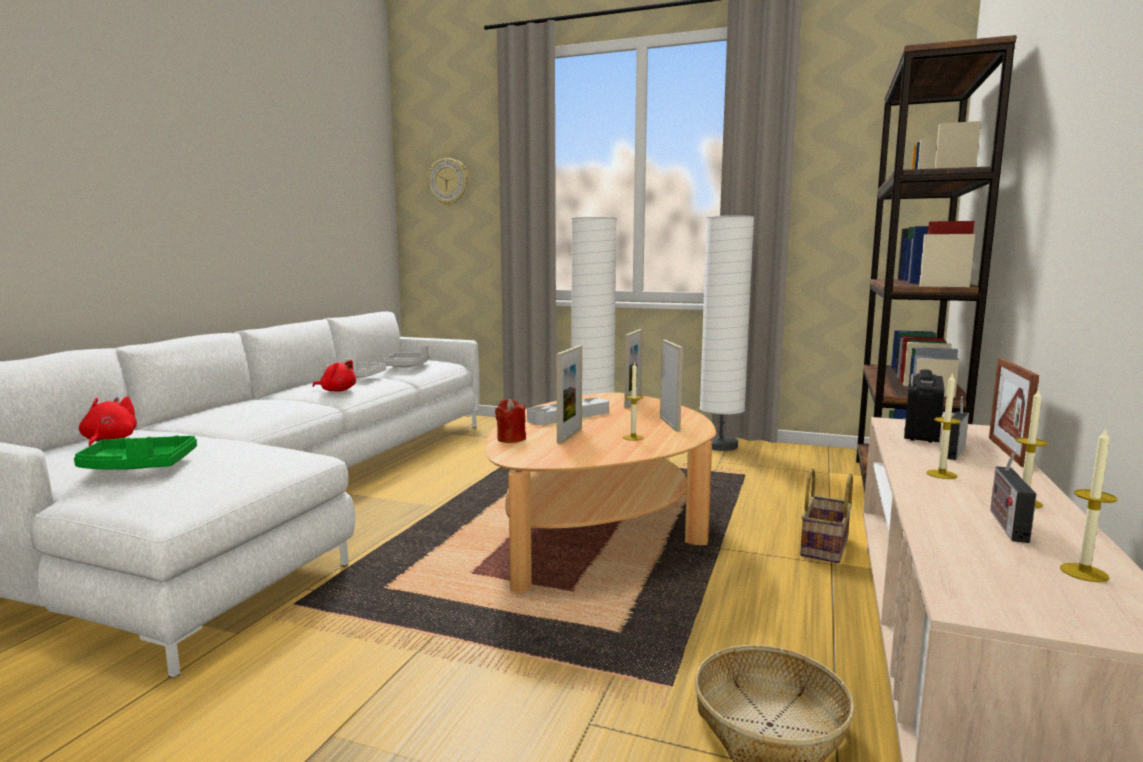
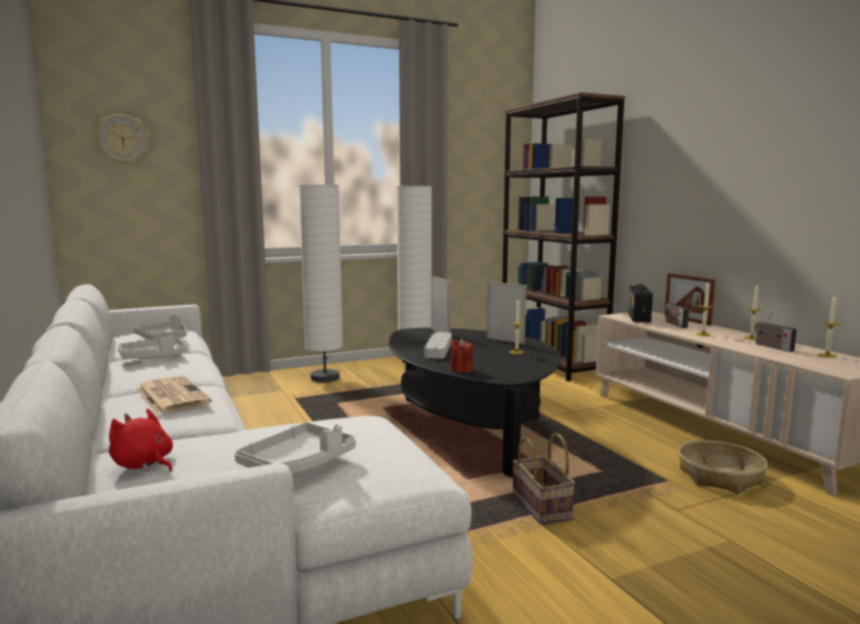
camera: 45 degrees left, 0 degrees up
(138, 467) = (298, 463): green tray -> white tray
(262, 403) = (171, 396): none -> newspaper
(337, 391) = (184, 371): red plush toy -> none
(569, 435) = (483, 359): picture frame -> none
(600, 529) = (470, 429): beige coffee table -> black coffee table
(825, 548) = (584, 400): basket -> basket (543, 507)
(921, 432) = (639, 318): radio -> radio turned 150 degrees counterclockwise

